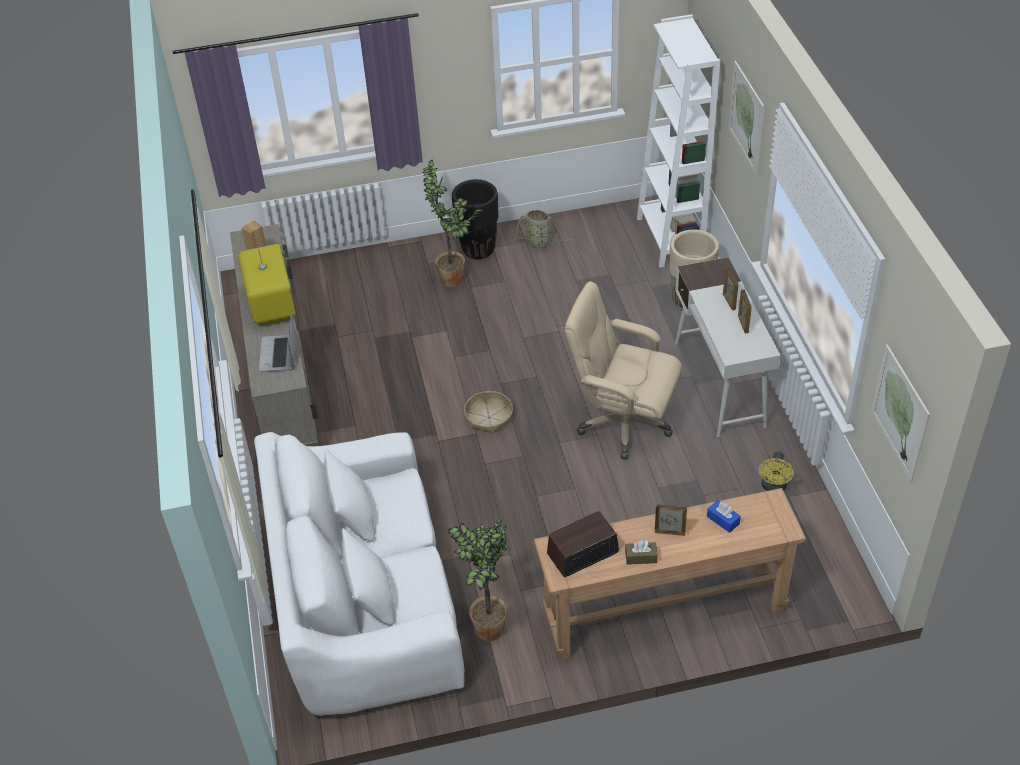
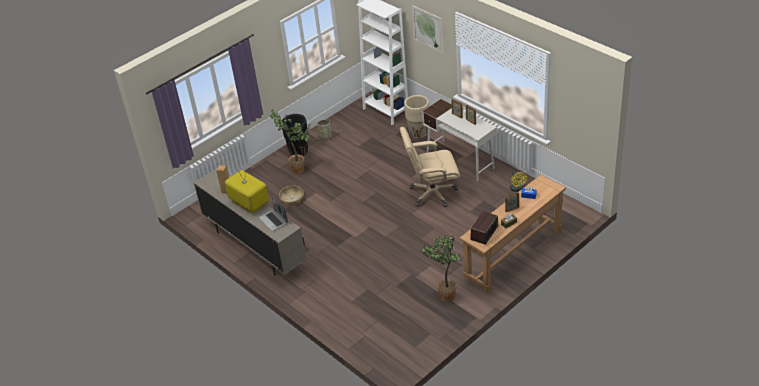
camera: 30 degrees left, 5 degrees down
(366, 602) = (383, 313): white sofa -> none
(488, 417) = (370, 218): basket -> basket (291, 198)
(900, 413) = (581, 115): picture -> none

